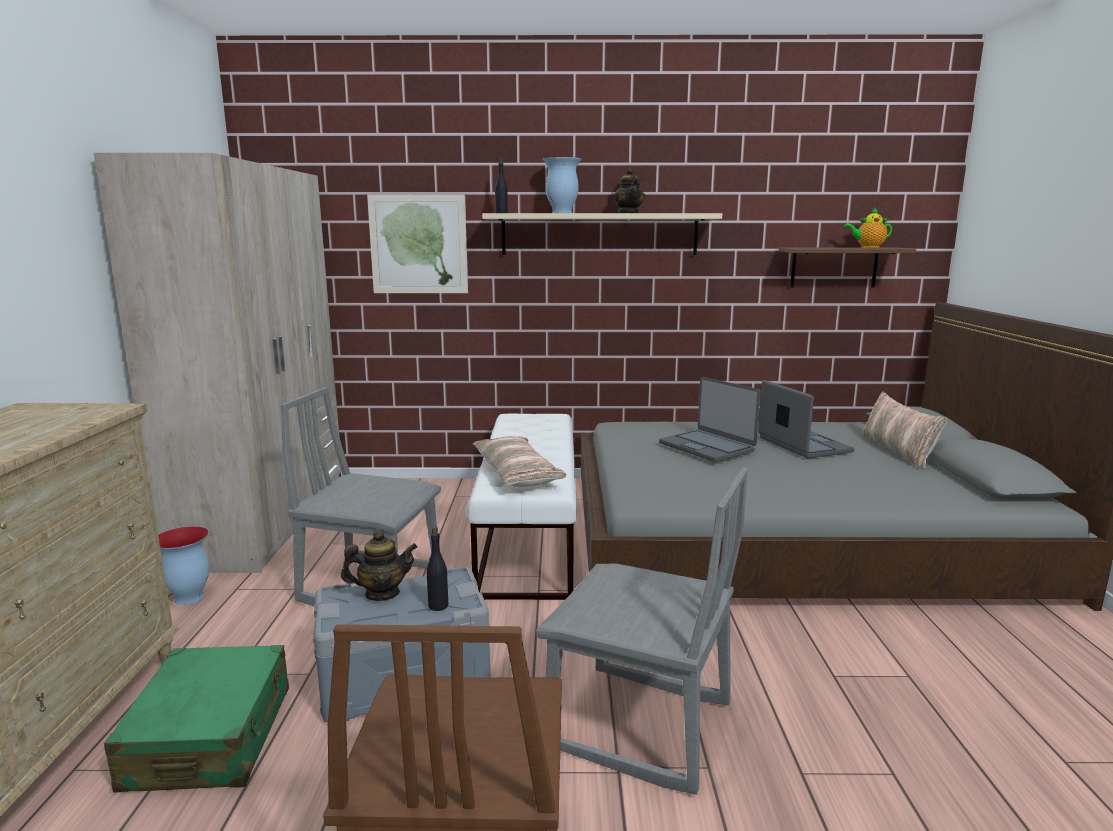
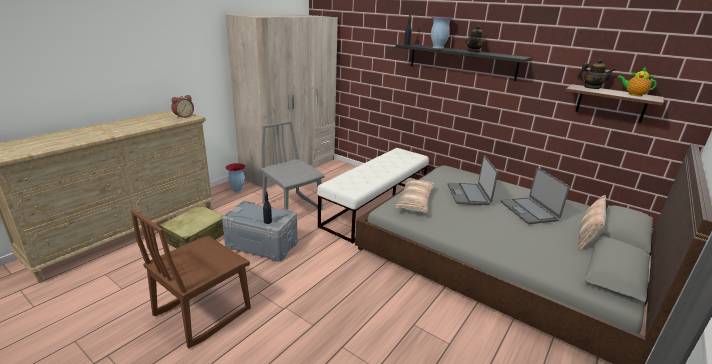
camera: 35 degrees right, 10 degrees up
(74, 411) = (183, 116): none -> alarm clock
(211, 737) = (196, 237): green suitcase -> beige suitcase
(382, 593) = (258, 210): teapot -> teapot (591, 88)
(418, 244) = (375, 55): picture -> none
(517, 473) = (352, 179): pillow -> pillow (415, 201)
(599, 234) = (461, 61): beige shelf -> black shelf
(639, 727) = (310, 299): grey chair -> none
(803, 445) = (529, 211): laptop -> laptop turned 150 degrees clockwise

